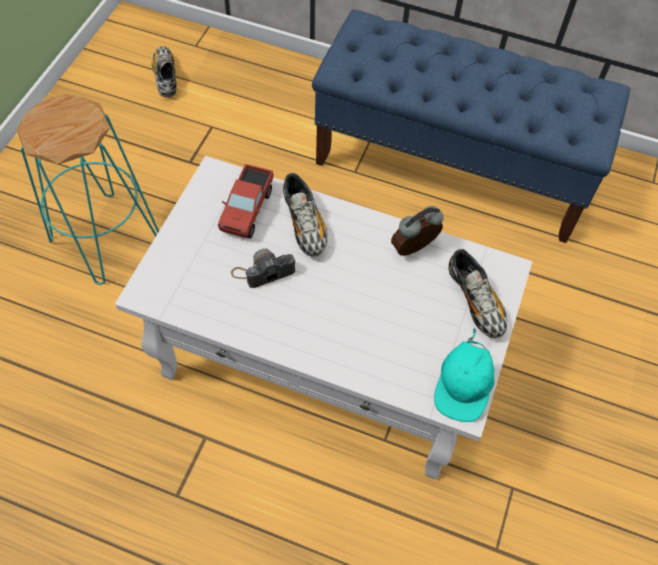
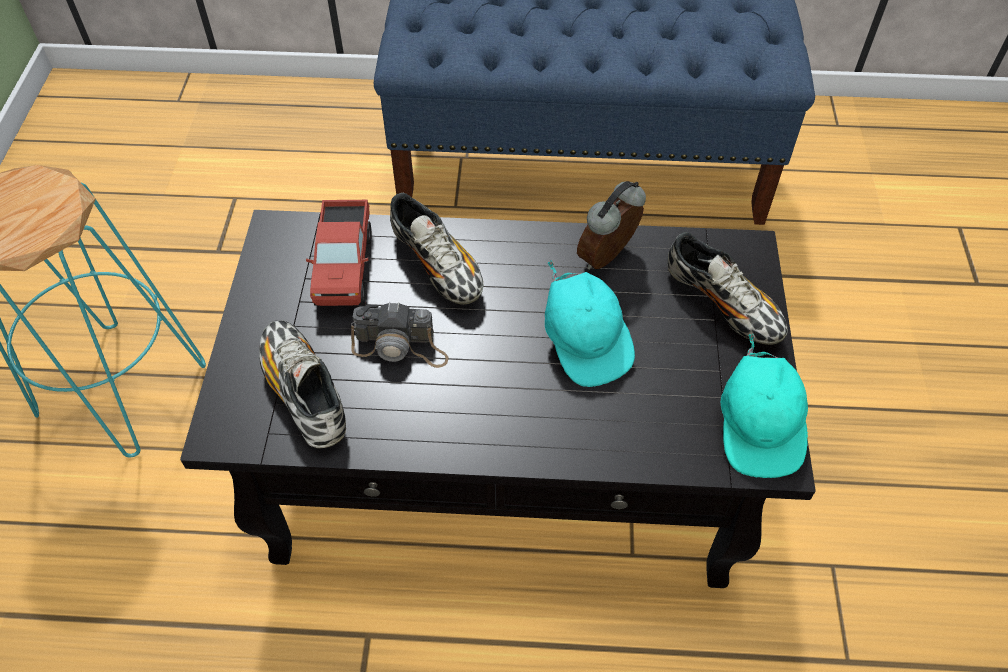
camera: 15 degrees left, 5 degrees down
(166, 77) = (148, 150): shoe -> shoe (304, 393)
(263, 271) = (400, 346): camera -> camera turned 135 degrees counterclockwise
(327, 357) = (507, 463): white coffee table -> black coffee table
(377, 301) = (585, 342): none -> turquoise cap

